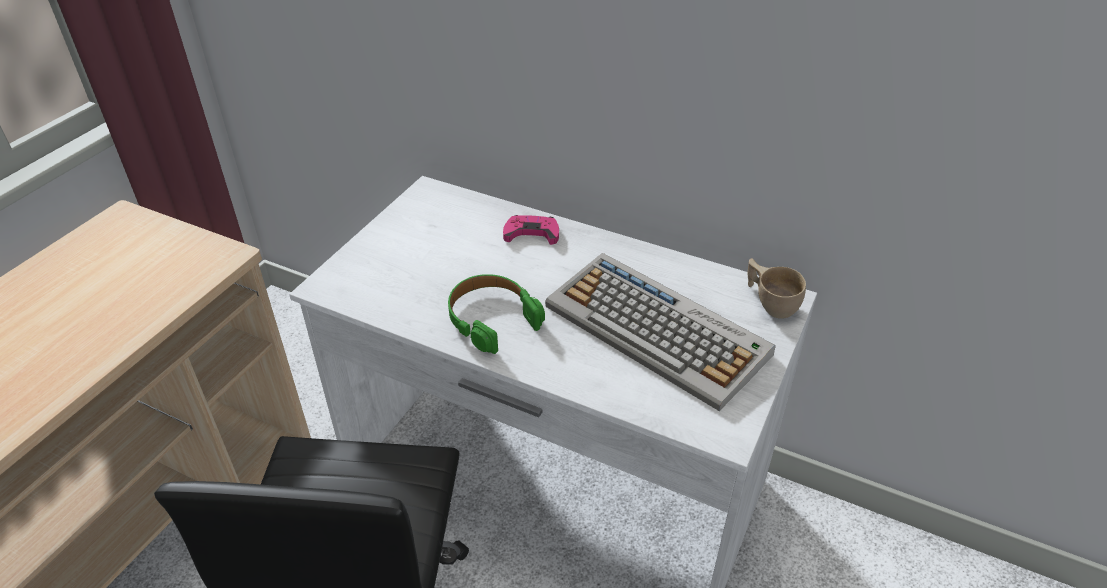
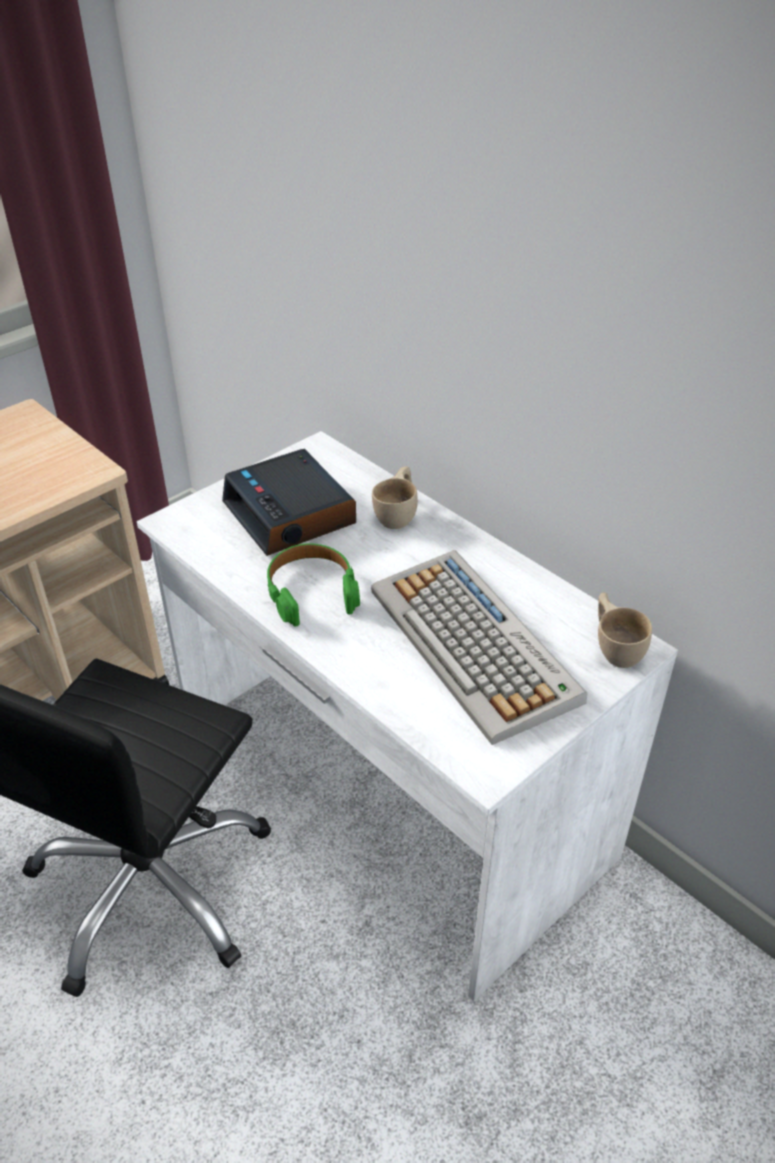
camera: 20 degrees right, 0 degrees up
(435, 255) = (291, 514): none -> alarm clock
(531, 233) = (398, 514): pink game controller -> beige cup

